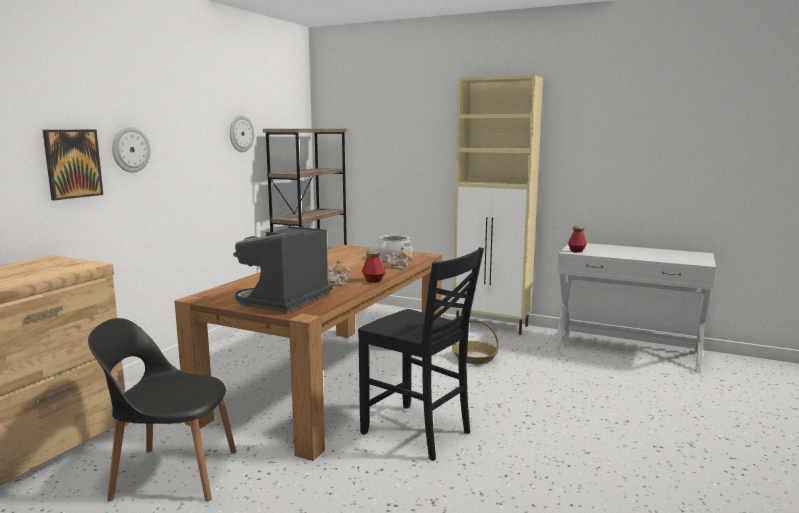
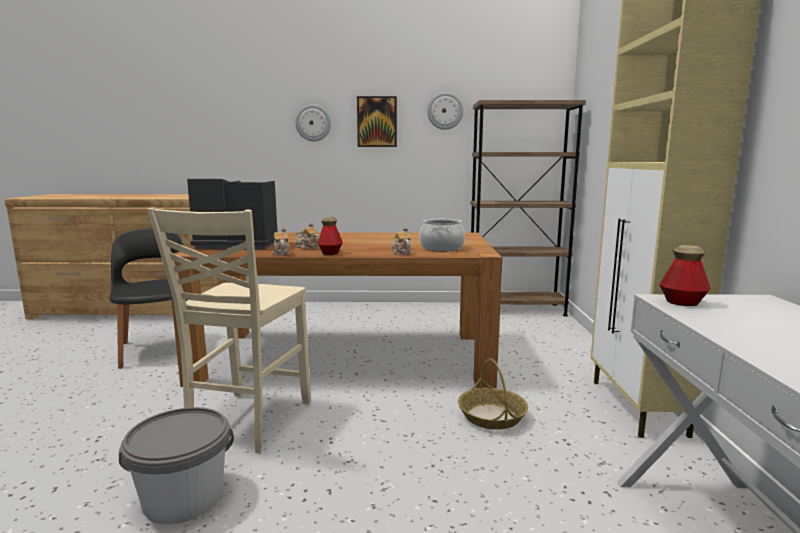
camera: 65 degrees right, 0 degrees up
(73, 163) = (263, 131): picture -> picture (377, 122)
(353, 291) = (281, 253): none -> teapot
(418, 433) = (247, 422): black chair -> beige chair
(512, 463) = (183, 498): none -> grey bucket

